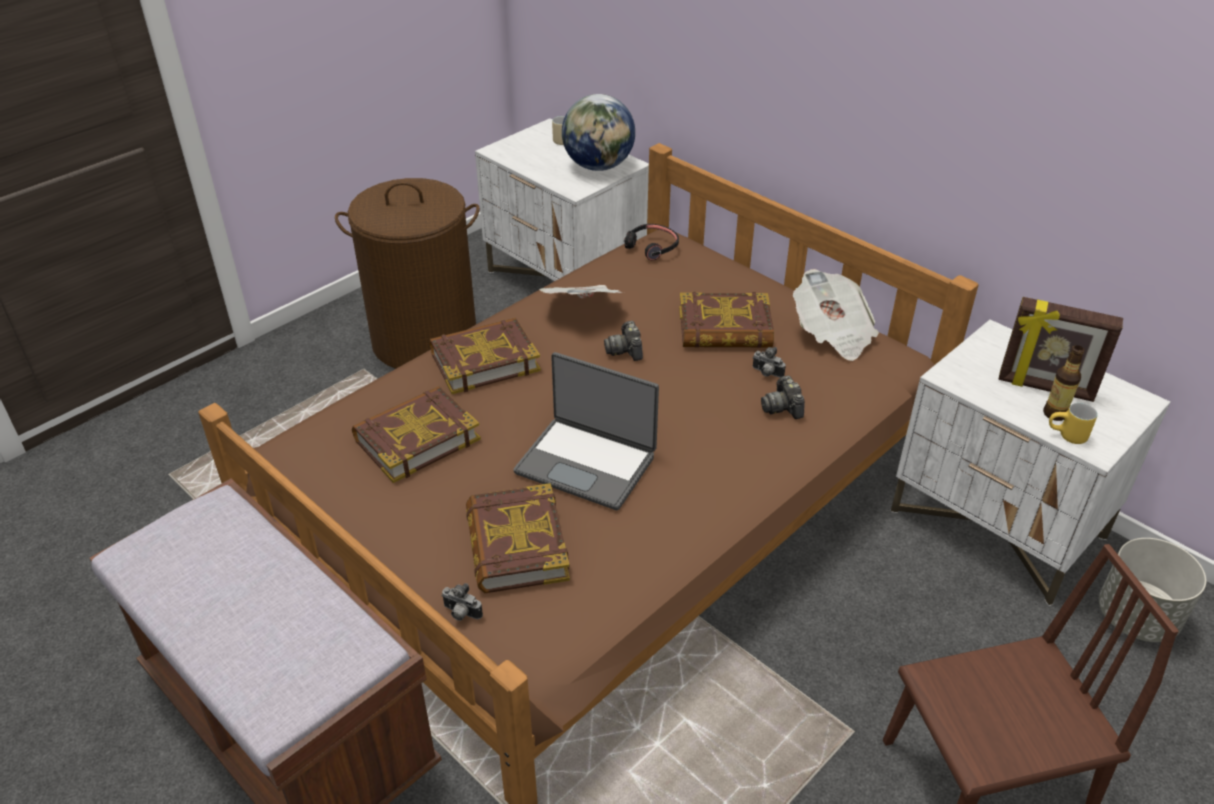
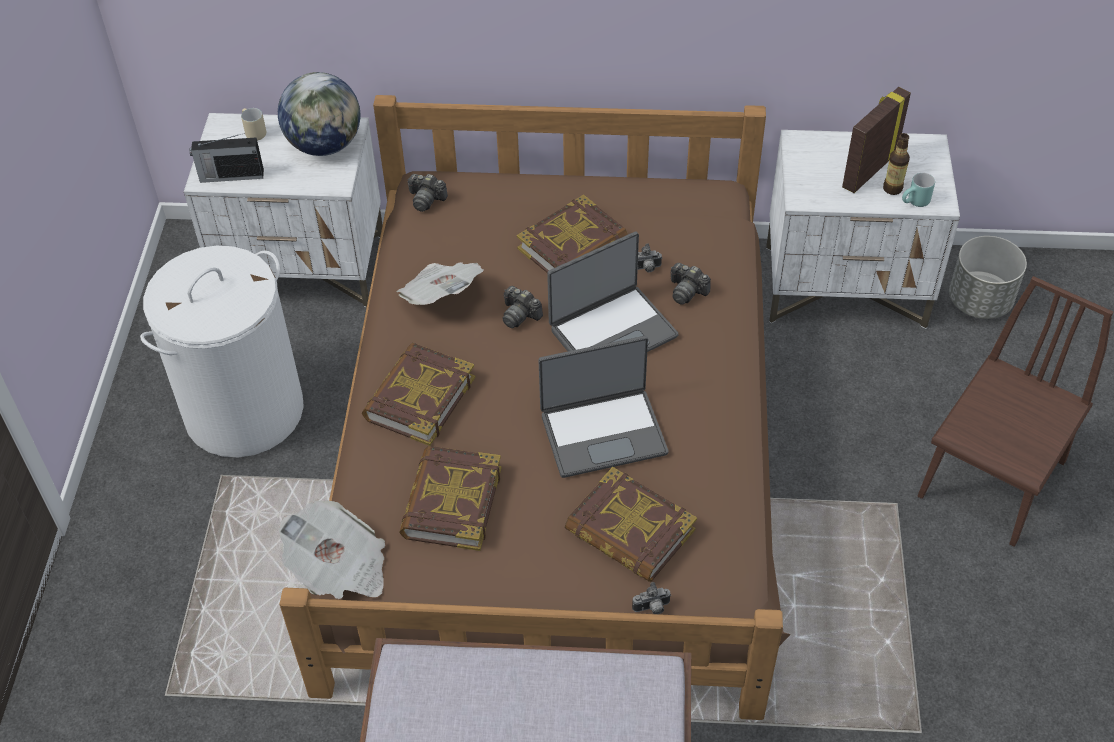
camera: 40 degrees left, 10 degrees up
(425, 340) = (244, 410): brown laundry basket -> white laundry basket
(514, 155) = (230, 176): none -> radio
(652, 247) = (426, 199): black headphones -> camera
(683, 400) = (612, 331): none -> laptop
(832, 334) = (655, 202): newspaper -> newspaper (339, 568)
(1045, 388) = (868, 170): picture frame -> picture frame turned 150 degrees clockwise
(1067, 437) = (915, 203): yellow mug -> turquoise mug

